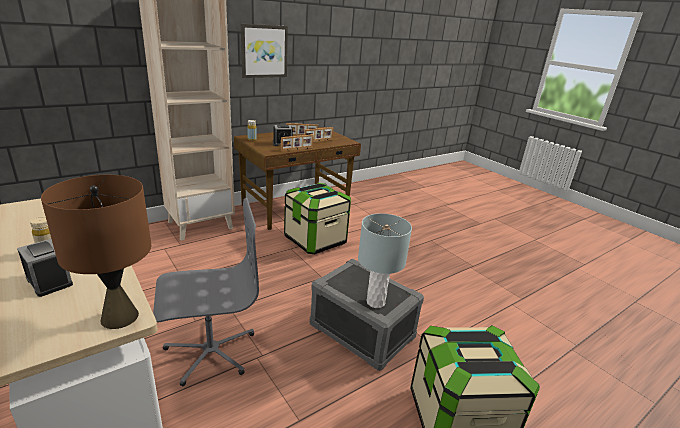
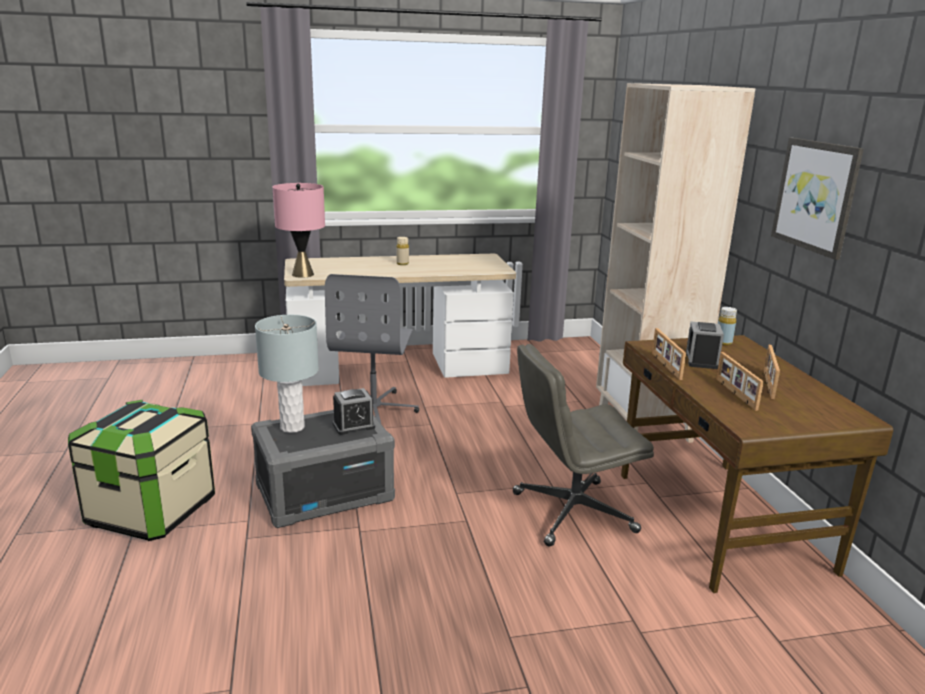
camera: 115 degrees right, 5 degrees down
(49, 281) = (362, 264): alarm clock -> alarm clock (353, 426)
(120, 317) = (302, 274): brown table lamp -> pink table lamp
(315, 240) = (572, 513): storage box -> grey office chair

